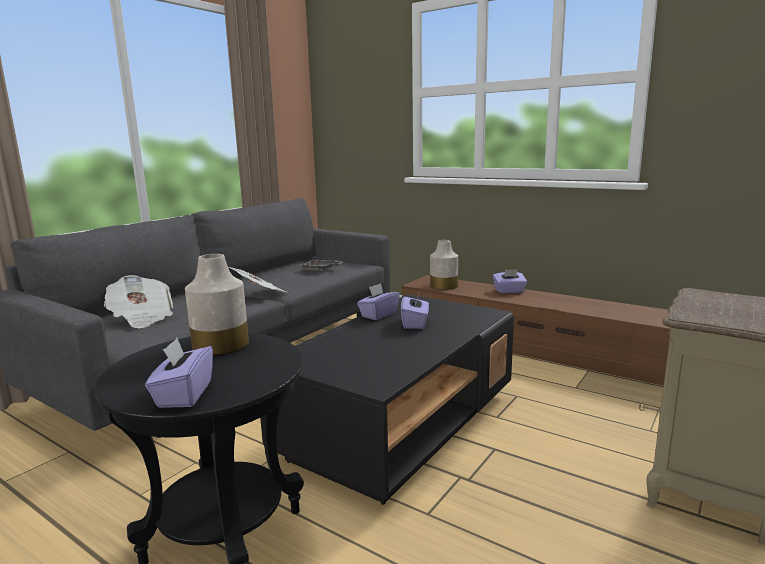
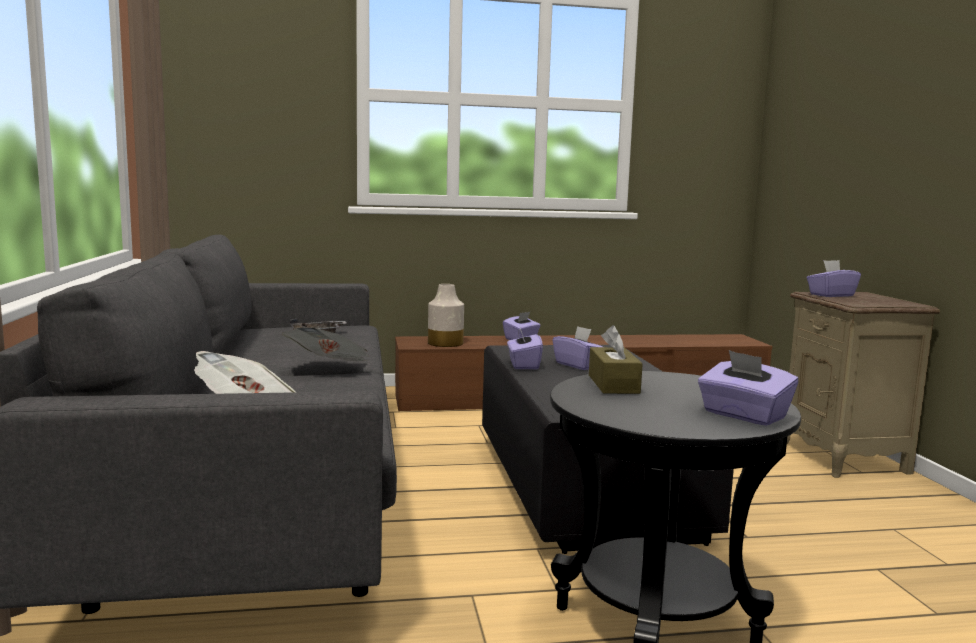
camera: 45 degrees left, 5 degrees down
(220, 344) = (613, 384): beige vase -> brown tissue box
(714, 299) = (831, 295): none -> purple tissue box

